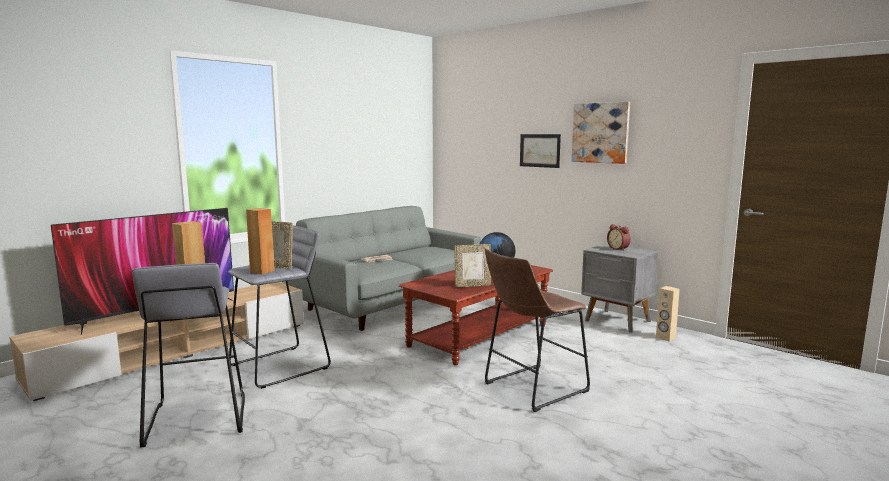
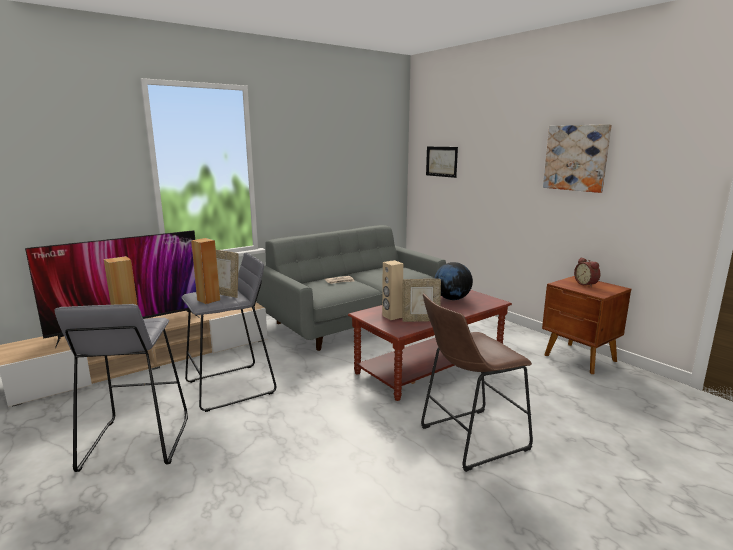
camera: 10 degrees right, 5 degrees up
(539, 150) = (511, 174): picture -> picture (441, 161)
(617, 321) = (580, 358): grey nightstand -> brown nightstand
(665, 338) = (630, 384): beige speaker -> beige speaker (392, 316)

